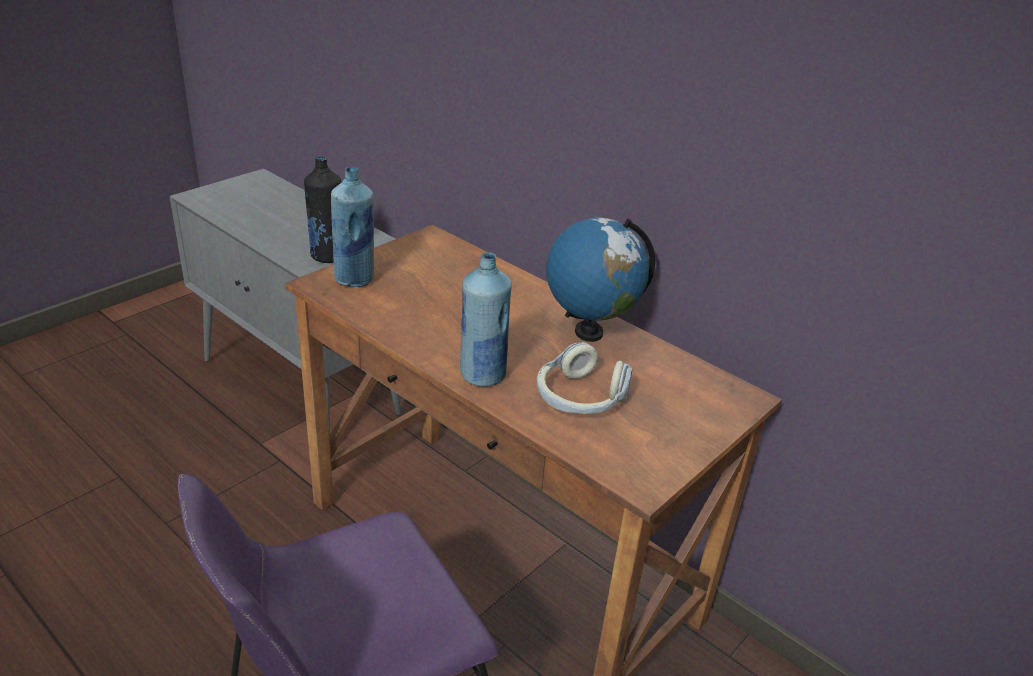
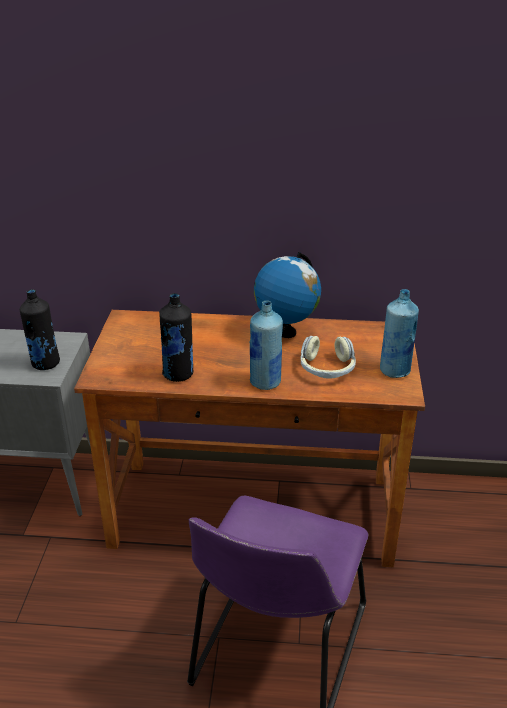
camera: 35 degrees left, 0 degrees up
(355, 279) = (116, 365): blue bottle -> blue bottle (394, 370)
(401, 319) = (178, 374): none -> black bottle

